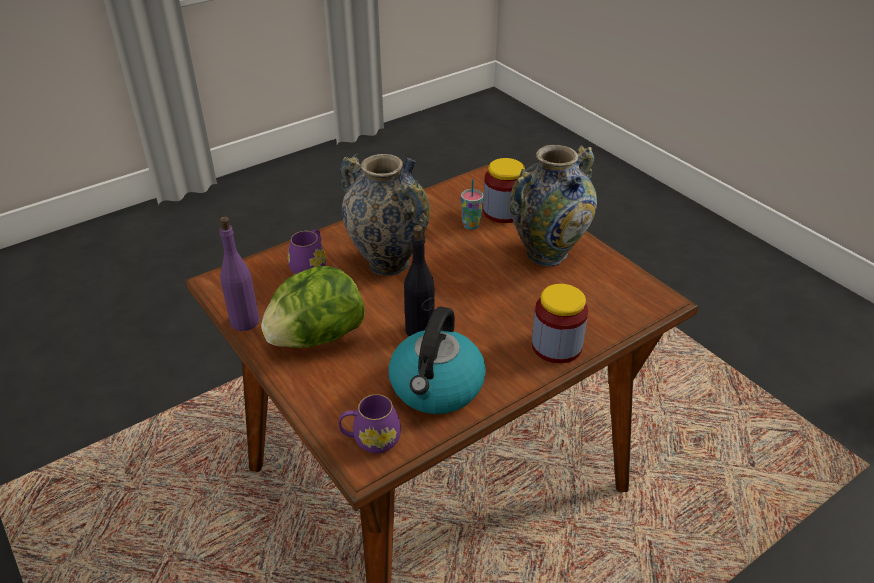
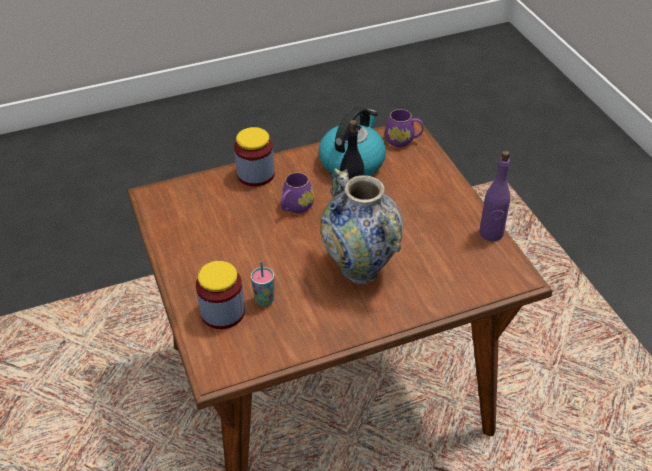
camera: 165 degrees left, 5 degrees up
(310, 266) = (433, 279): purple mug -> purple mug (295, 207)
(316, 338) = (432, 210): lettuce -> none
(547, 254) = (212, 253): vase -> none

